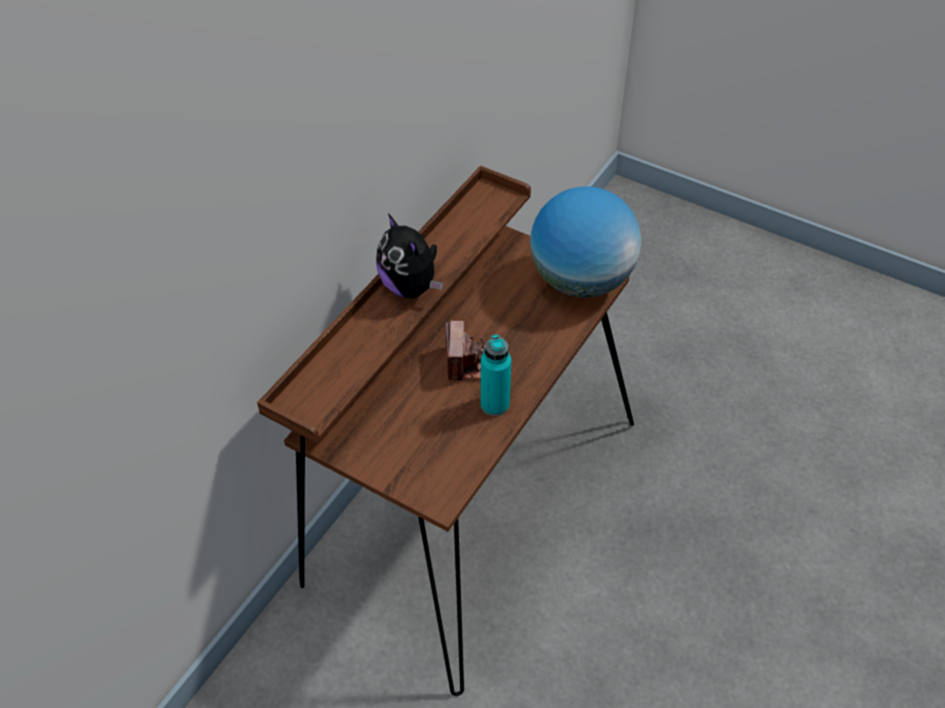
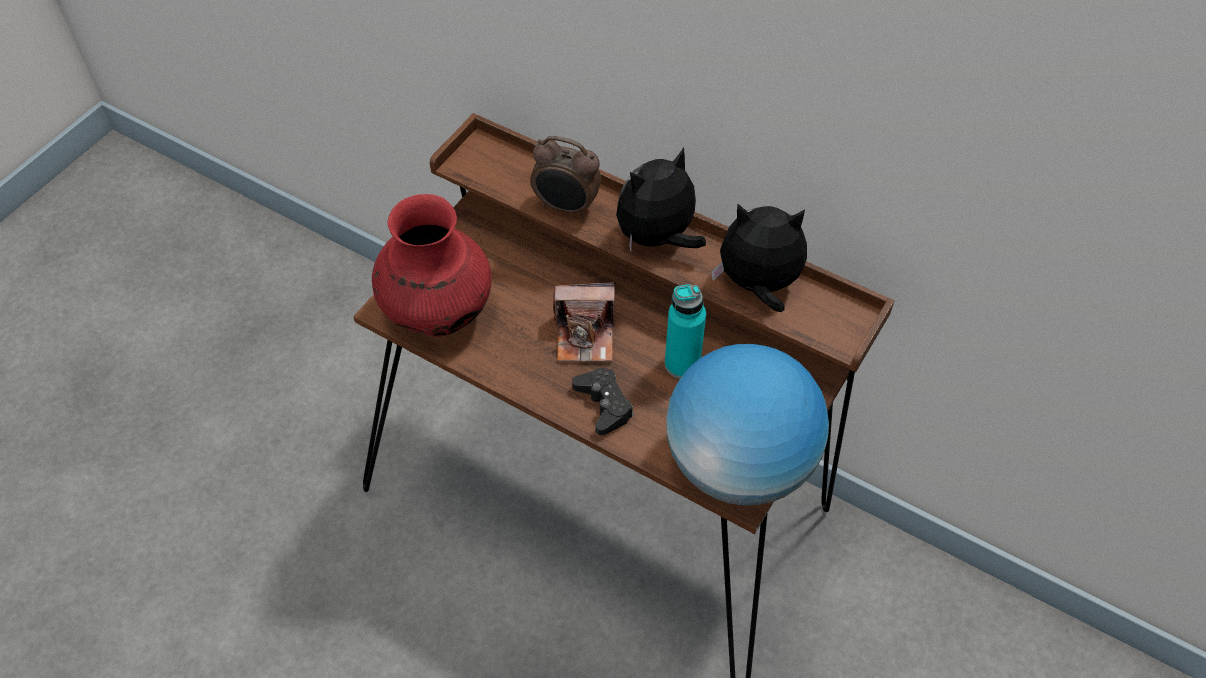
camera: 90 degrees right, 5 degrees up
(373, 342) = (566, 207): none -> alarm clock
(445, 463) = (437, 312): none -> red vase
(459, 234) = (758, 285): none -> plush toy
(495, 405) = (518, 360): turquoise bottle -> turquoise bottle (682, 364)
(535, 352) = (604, 404): none -> black game controller

